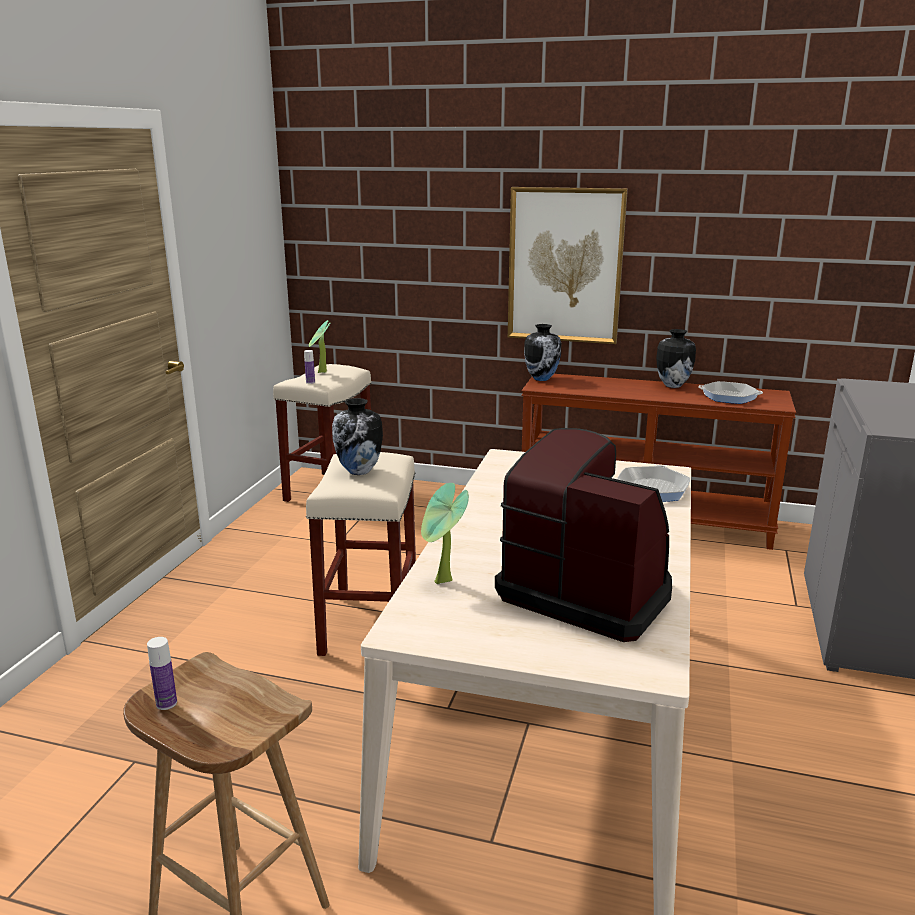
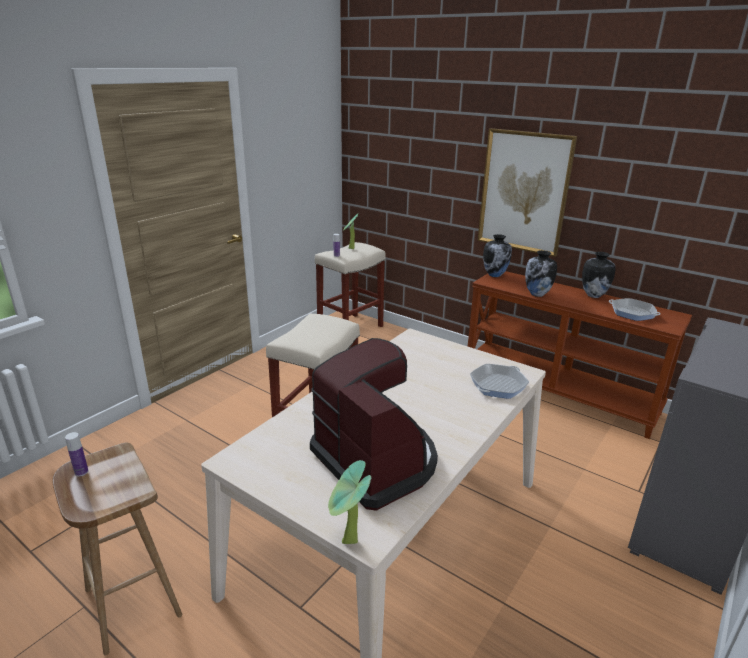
camera: 20 degrees right, 5 degrees up
(359, 471) = (312, 330): vase -> vase (537, 294)
(443, 583) = (288, 429): potted plant -> potted plant (348, 543)

